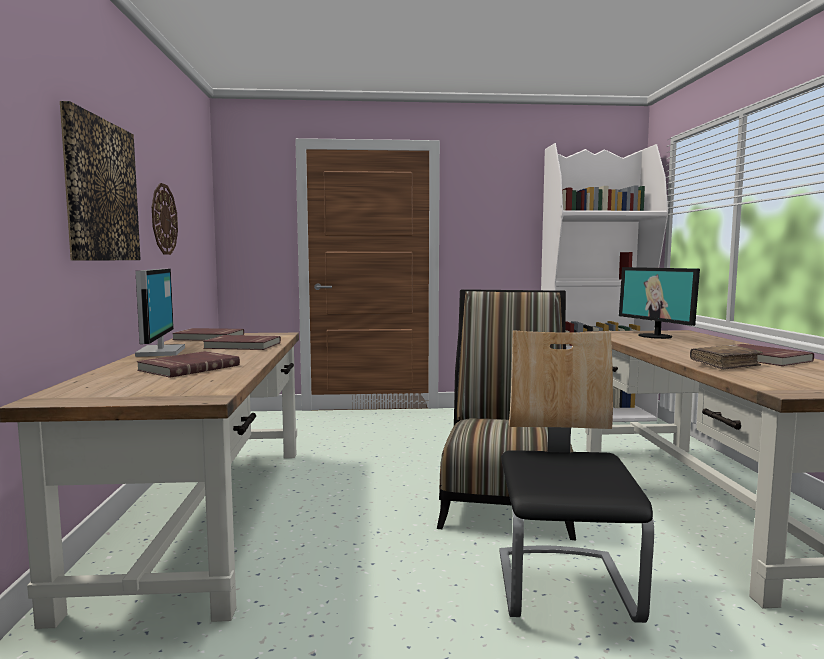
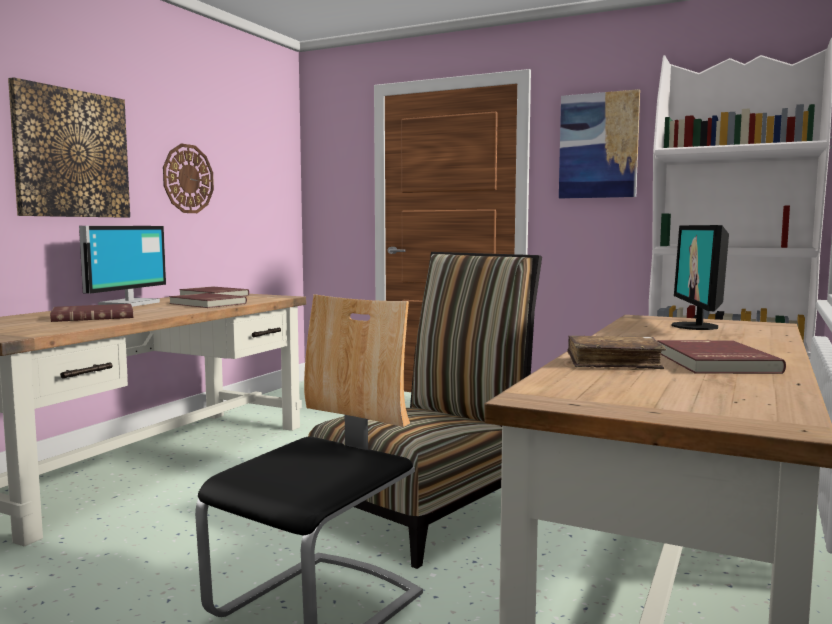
camera: 30 degrees right, 0 degrees up
(493, 204) = (598, 146): none -> picture

